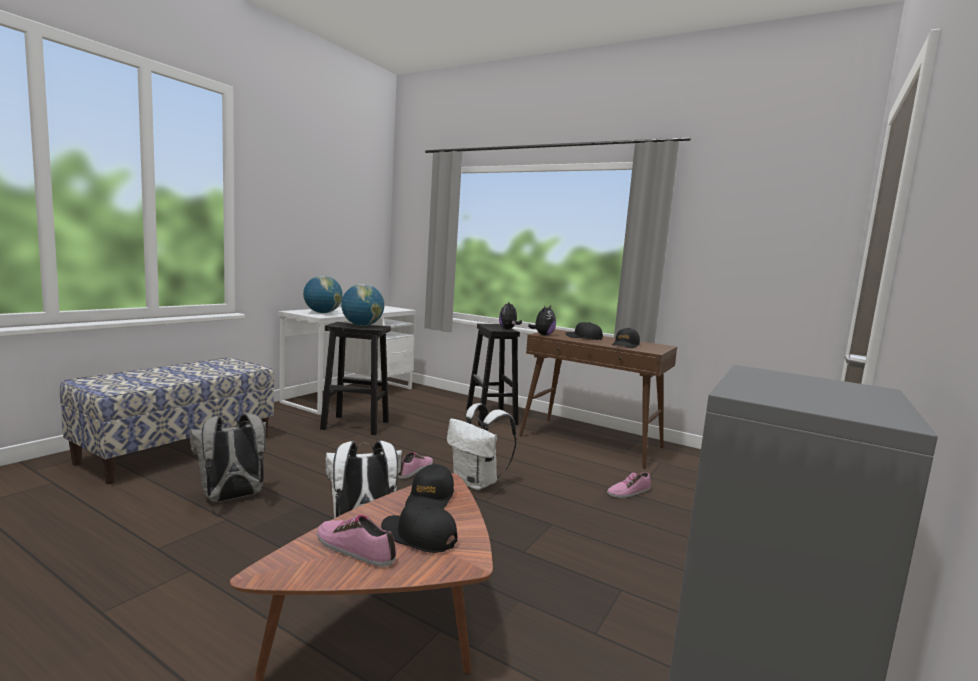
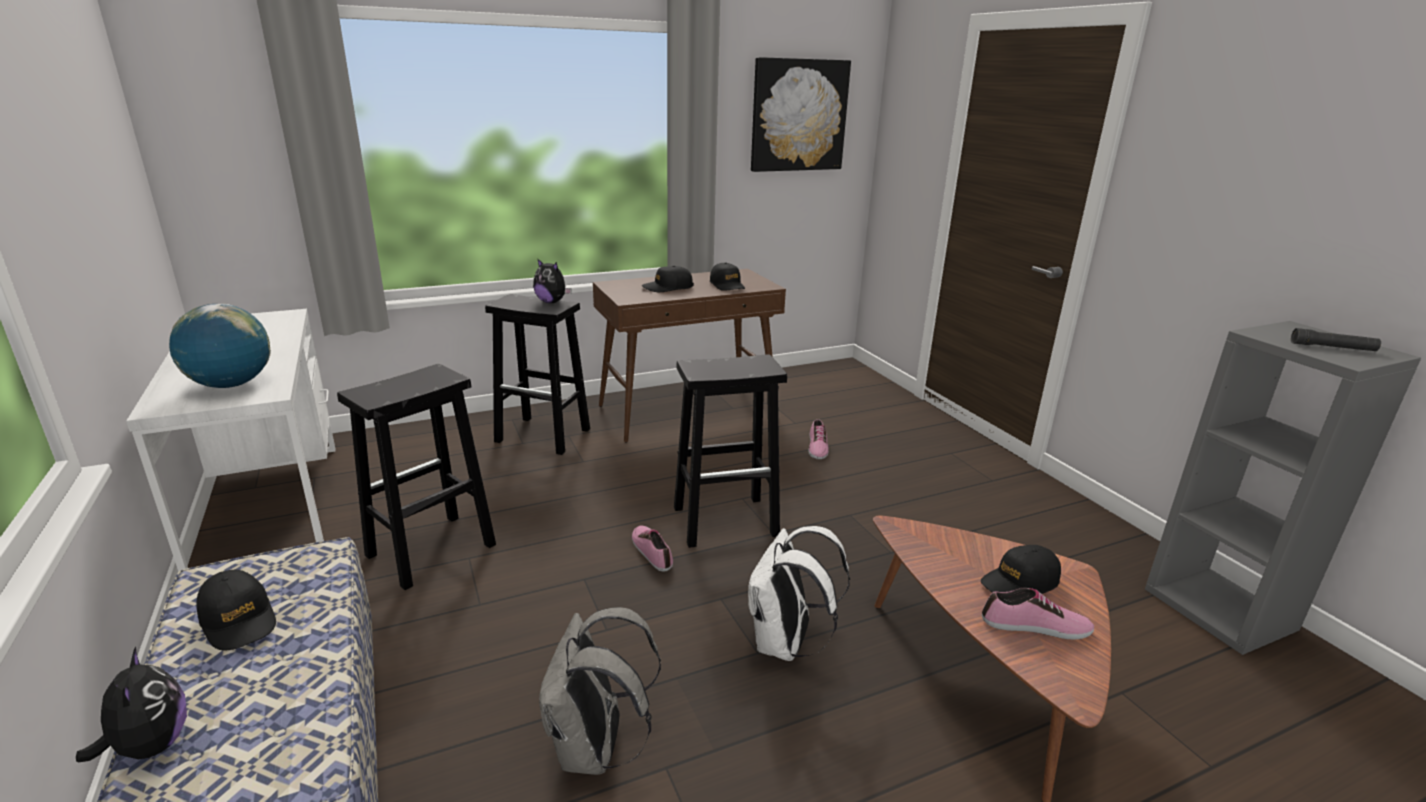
camera: 55 degrees left, 15 degrees up
(355, 548) = (1036, 626): shoe -> shoe turned 150 degrees counterclockwise
(362, 326) = (410, 382): globe -> none
(430, 498) = (937, 550): black cap -> black cap (239, 620)
(477, 483) = (727, 521): white backpack -> black stool
(543, 335) = (631, 300): plush toy -> plush toy (150, 746)
(757, 229) = (798, 115): none -> picture
(803, 393) = (1332, 347): none -> black flashlight

